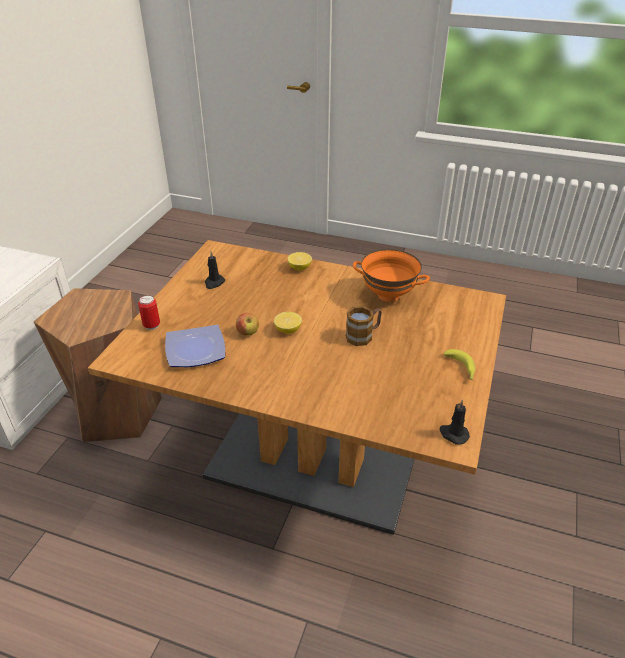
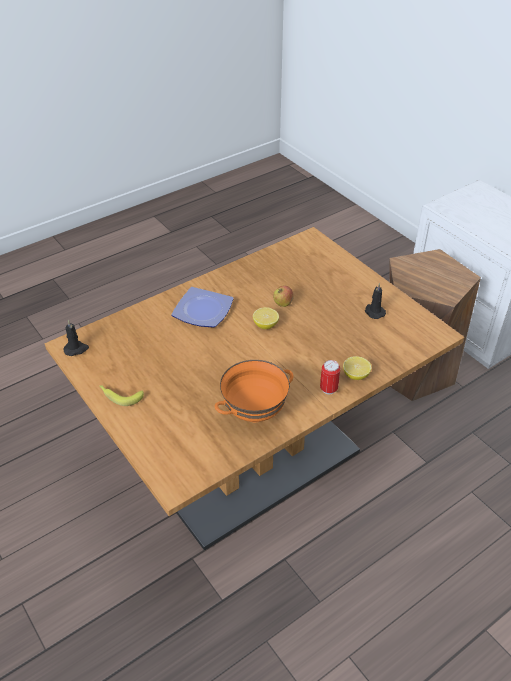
camera: 125 degrees right, 5 degrees up
(151, 325) = (337, 262): can -> can (328, 389)
(196, 350) = (285, 273): plate -> plate (201, 311)
(363, 335) = (216, 363): mug -> none

